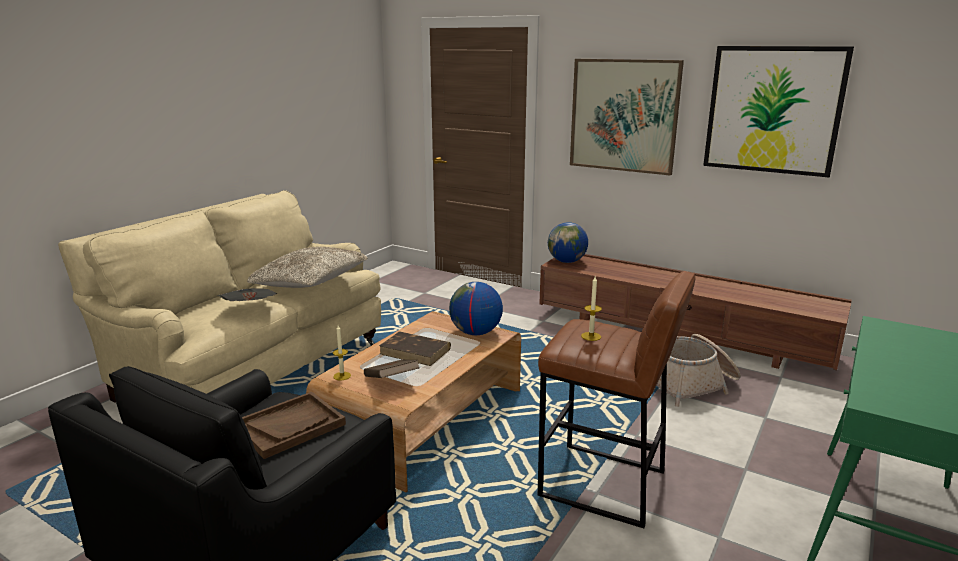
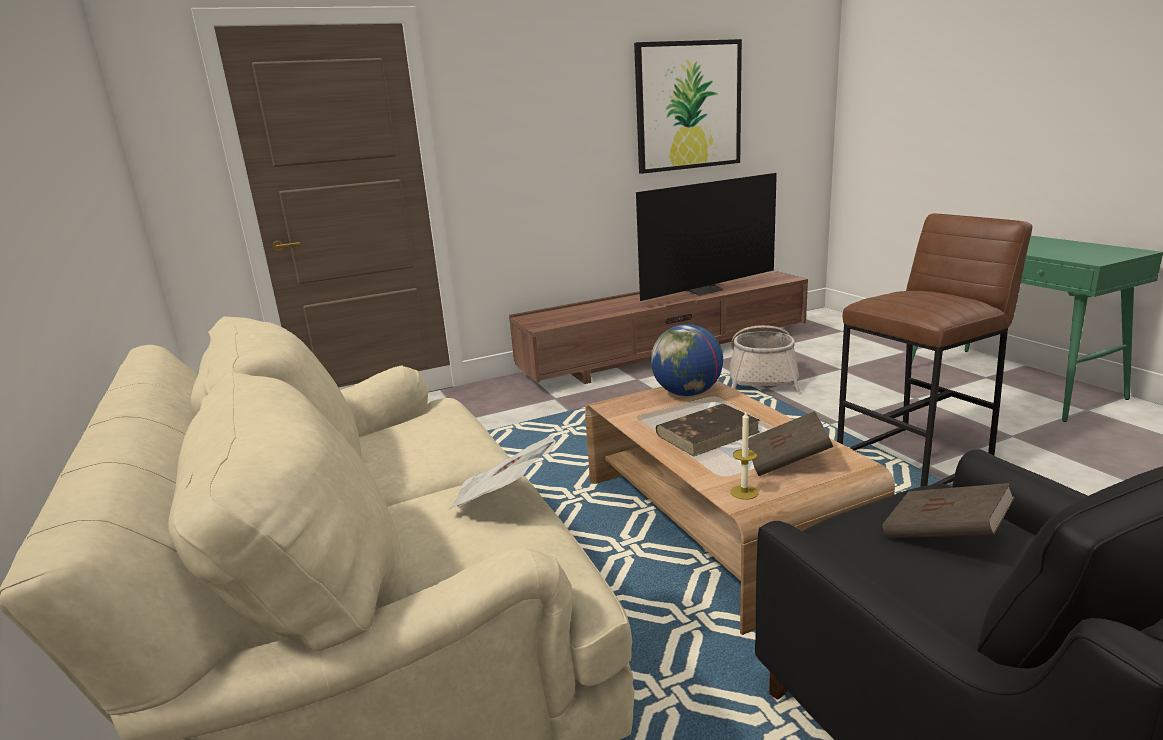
camera: 55 degrees left, 0 degrees up
(290, 426) = (944, 535): brown tray -> brown book
(309, 283) = (445, 438): beige pillow -> none
(567, 261) = (541, 321): globe -> none
(591, 336) = (927, 298): candle -> none
(623, 115) = (549, 132): picture -> none
(726, 291) = (704, 290): none -> television

